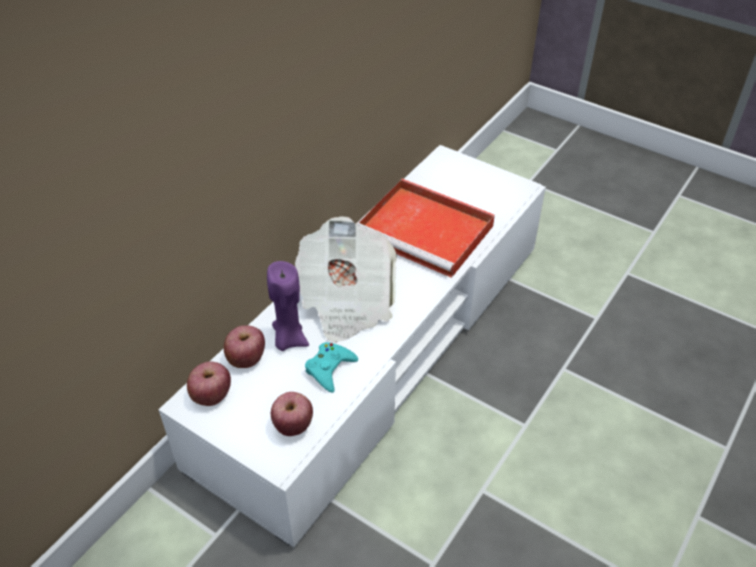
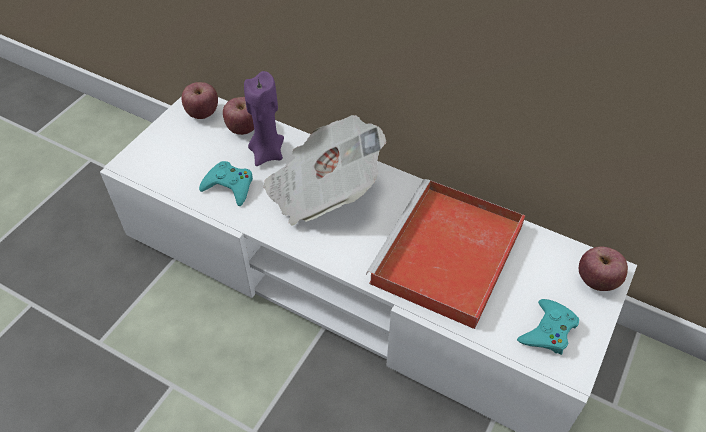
camera: 85 degrees right, 5 degrees up
(293, 426) = (165, 168): apple -> apple (597, 281)
(494, 192) = (548, 331): none -> turquoise game controller

